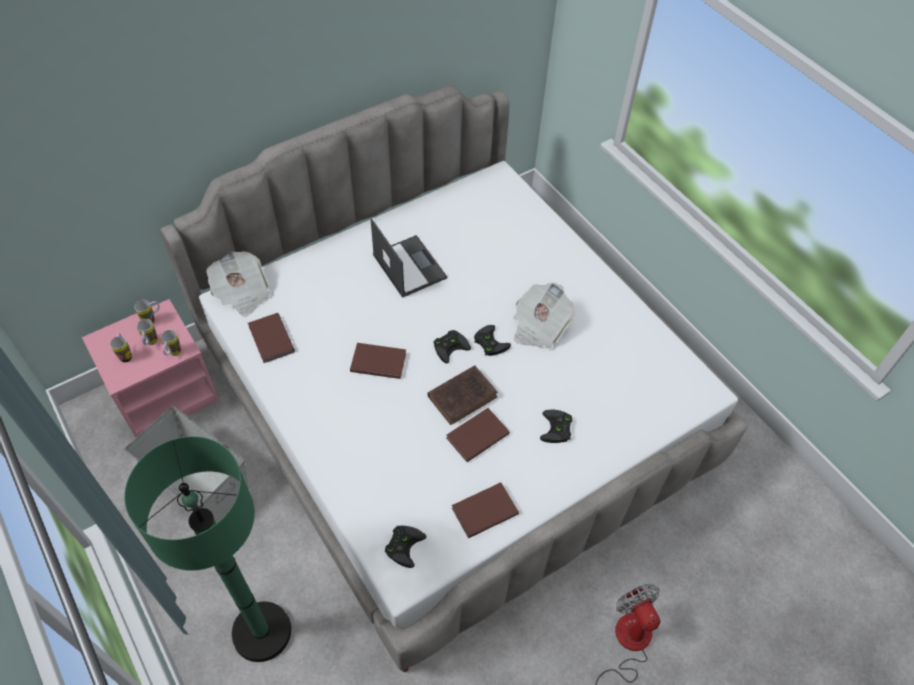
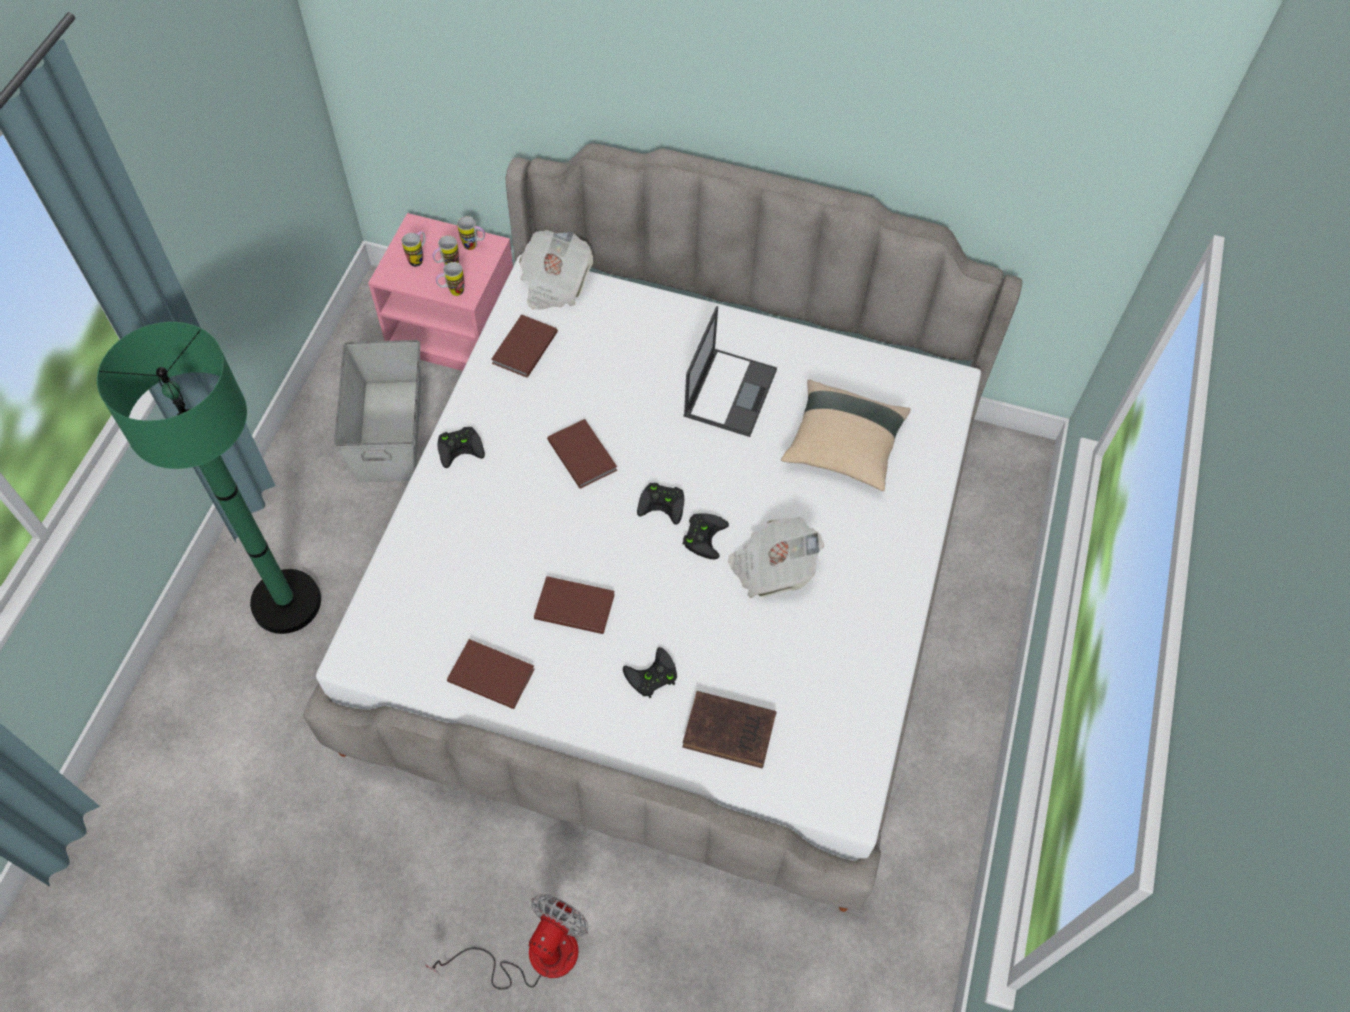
camera: 50 degrees right, 5 degrees up
(403, 545) = (394, 629): black game controller -> black game controller (461, 447)
(464, 396) = (612, 560): brown book -> brown book (731, 732)
(493, 244) = (842, 446): none -> beige pillow

